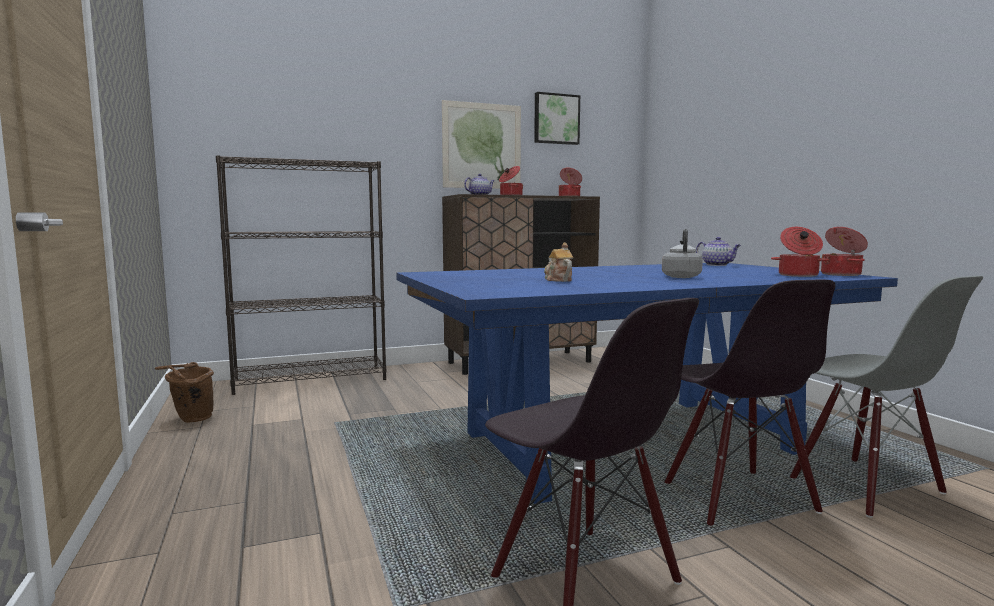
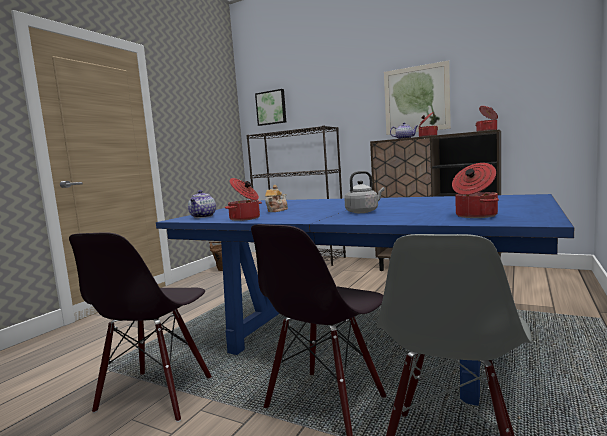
camera: 50 degrees right, 0 degrees up
(556, 119) = (485, 63): picture -> picture (271, 108)
(717, 265) = (508, 198): teapot -> teapot (203, 216)
(842, 274) = (537, 217): cooking pot -> cooking pot (245, 218)

